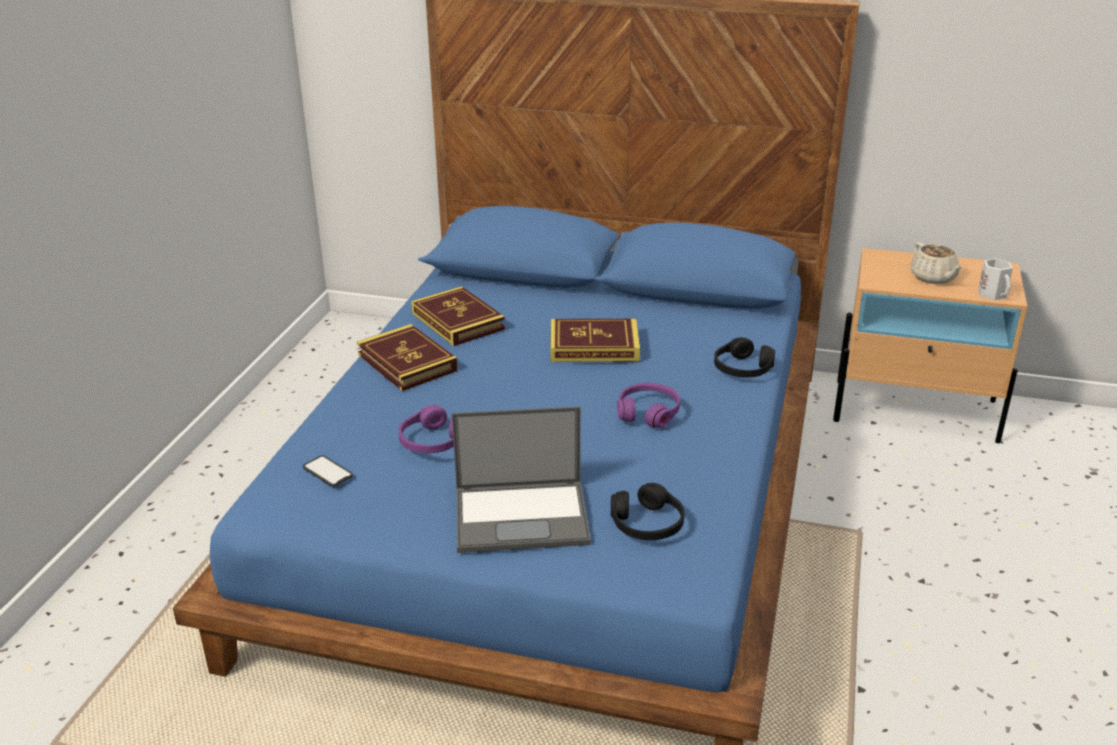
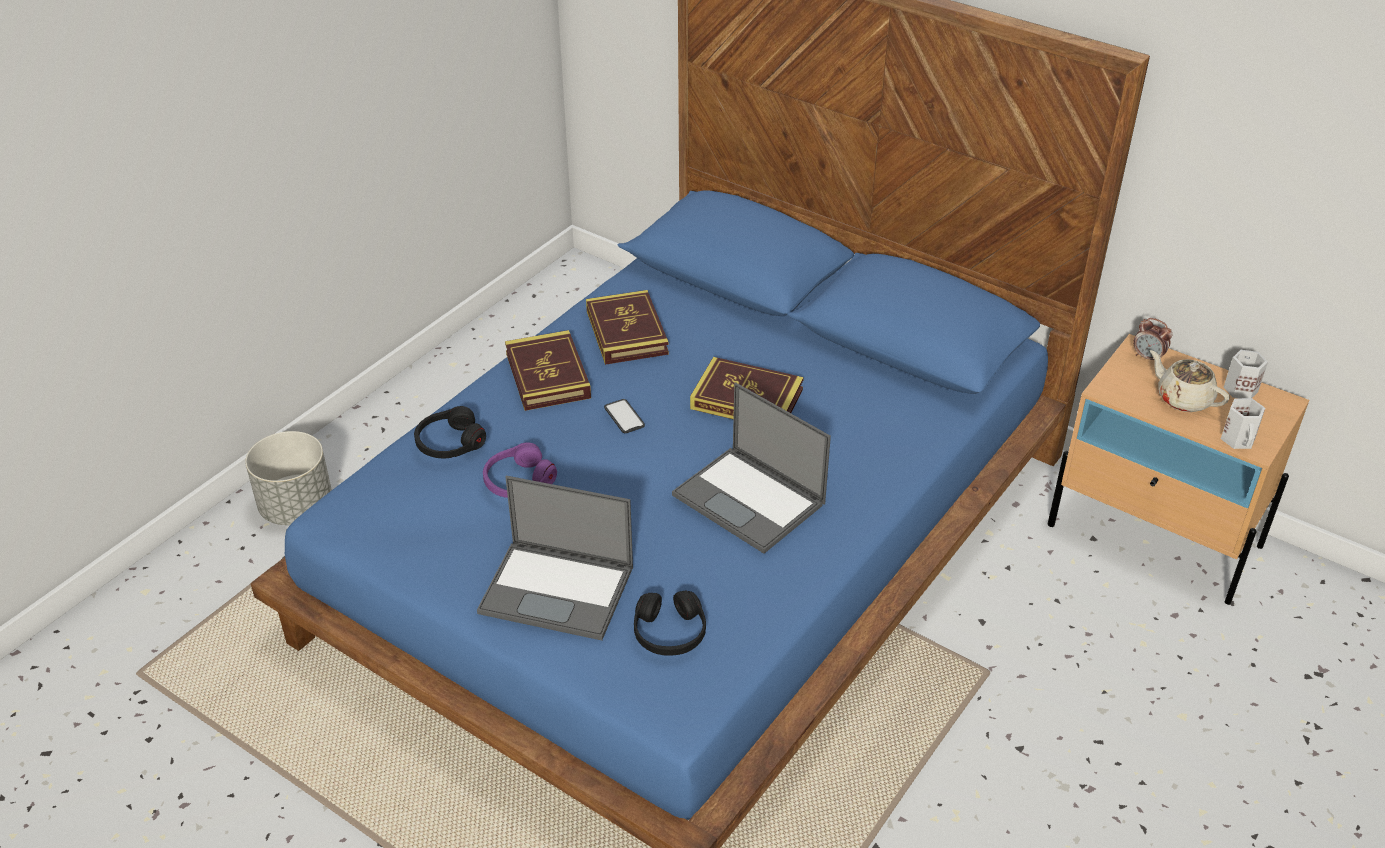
camera: 20 degrees right, 10 degrees up
(163, 555) = (297, 507): none -> grey planter
(327, 472) = (407, 491): phone -> phone (624, 417)
(648, 412) = (750, 500): purple headphones -> laptop
(742, 368) = (888, 467): black headphones -> black headphones (449, 443)
(888, 259) = (1148, 357): none -> alarm clock
(933, 278) = (1183, 398): beige teapot -> beige teapot turned 135 degrees clockwise
(966, 265) = (1239, 388): none -> white mug

